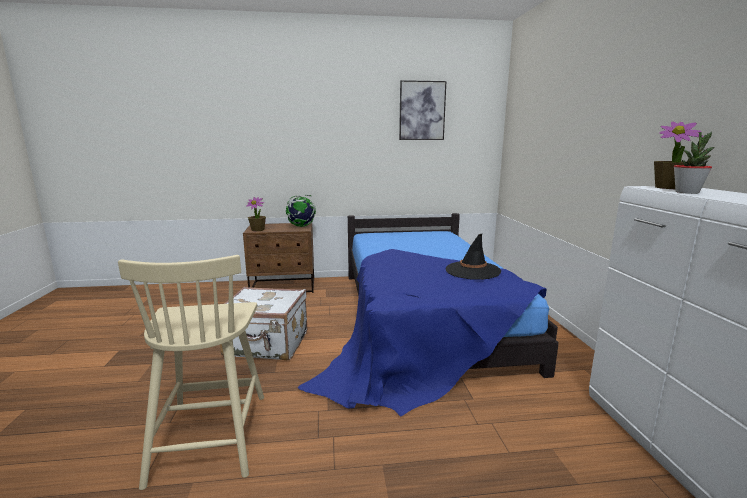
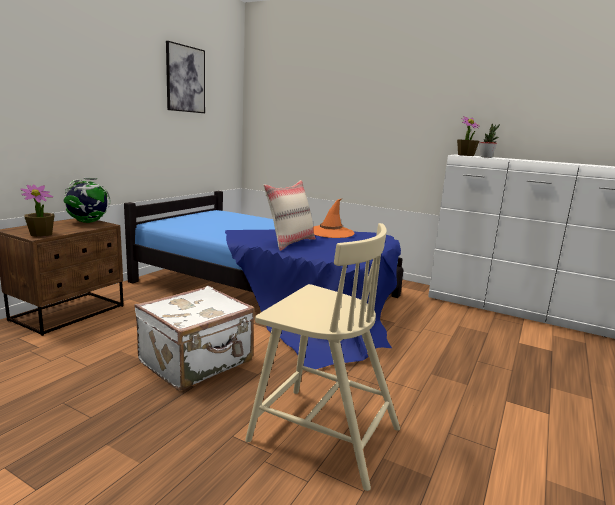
camera: 55 degrees left, 0 degrees up
(398, 270) = (290, 242): none -> beige pillow
(472, 271) = (331, 232): black hat -> orange hat

